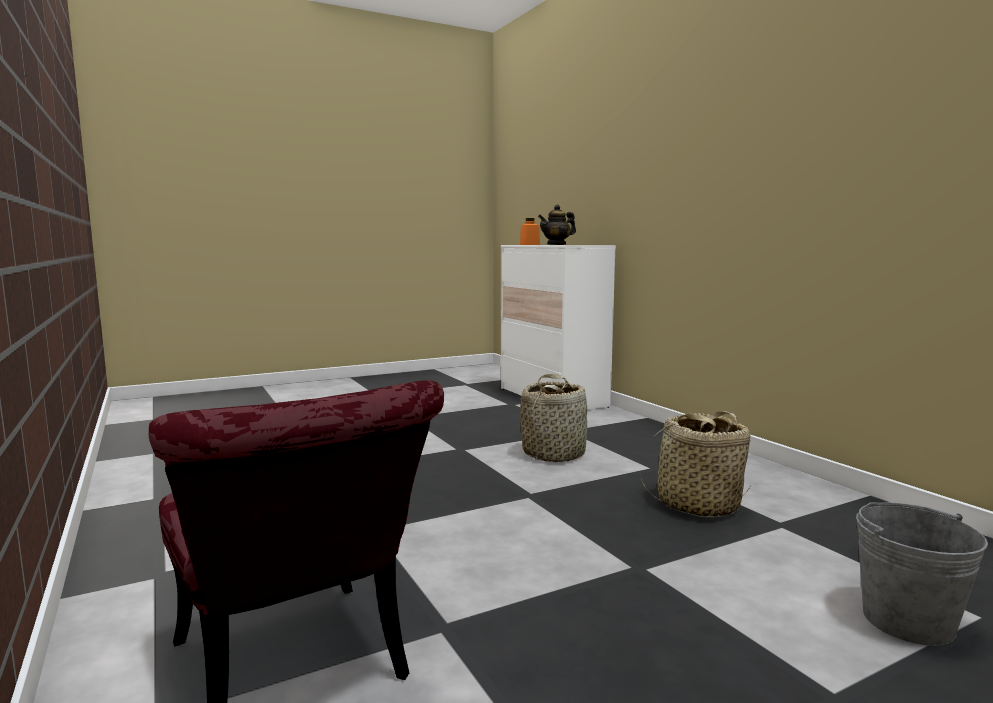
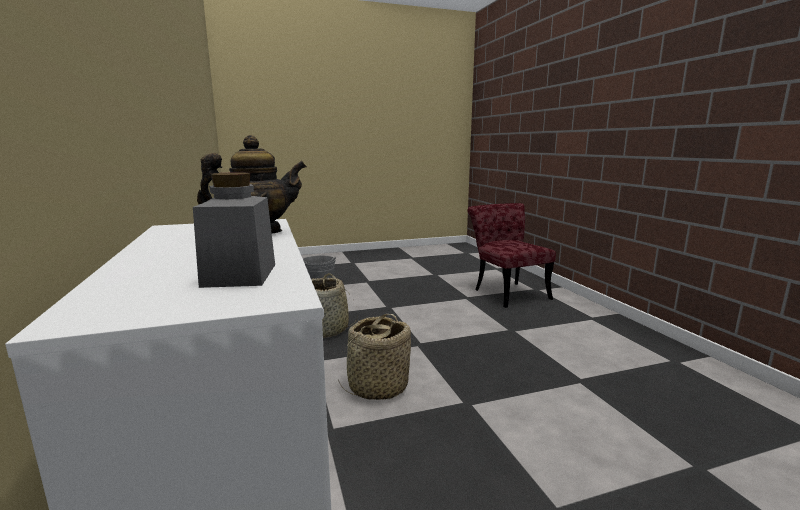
camera: 170 degrees left, 5 degrees up
(529, 244) = (240, 275): orange jar -> grey jar

